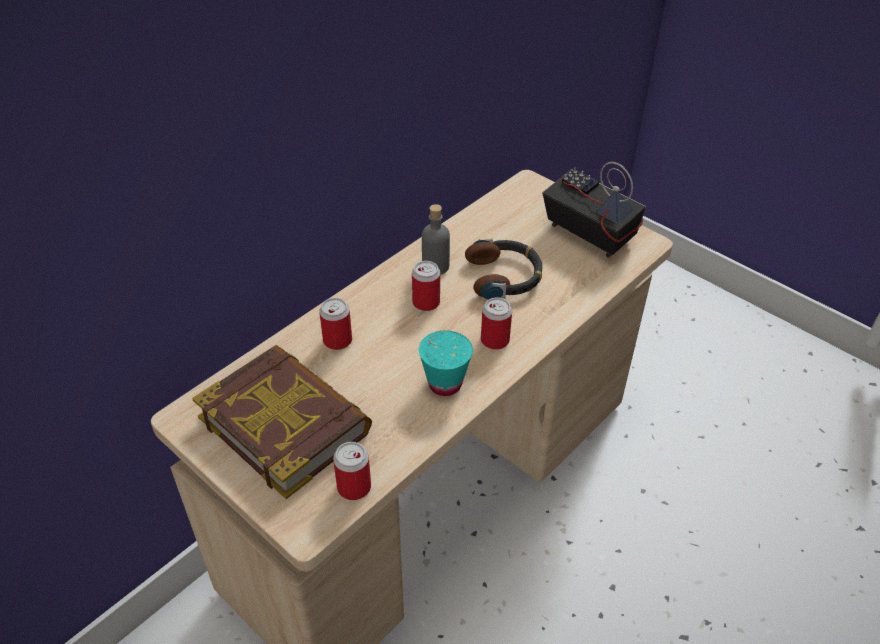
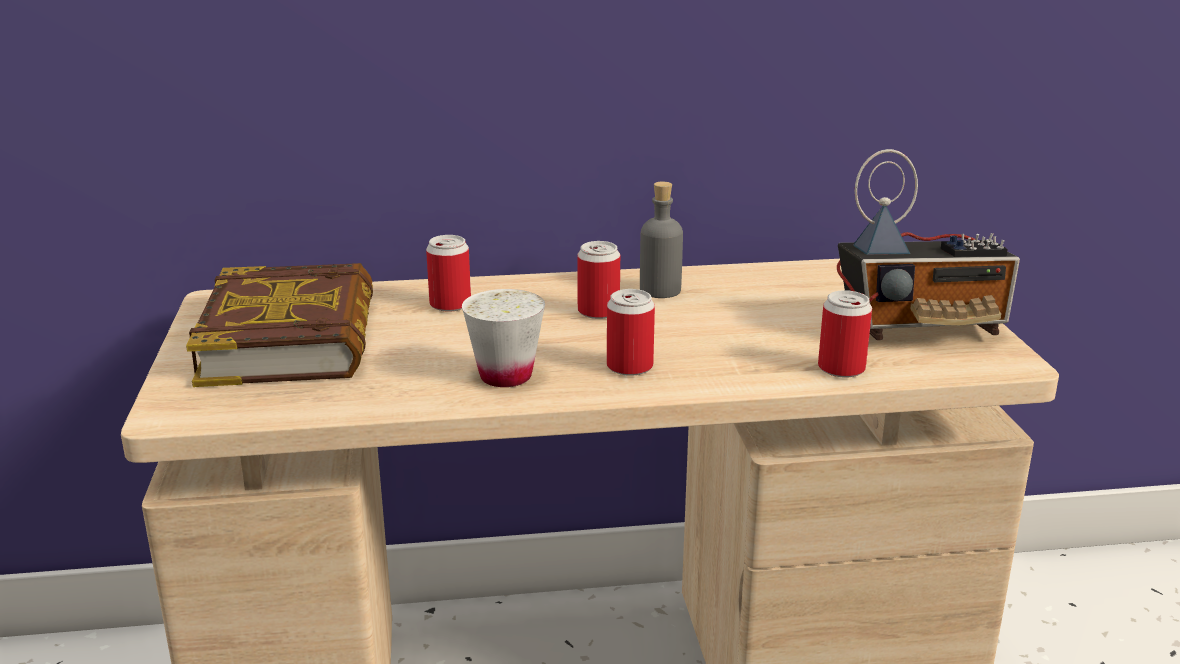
camera: 40 degrees right, 20 degrees down
(354, 487) = (267, 408): can -> can (841, 369)
(445, 384) = (505, 376): turquoise cup -> white cup
(504, 276) = (735, 324): headphones -> none
(588, 235) = (922, 329): radio -> radio turned 90 degrees clockwise

